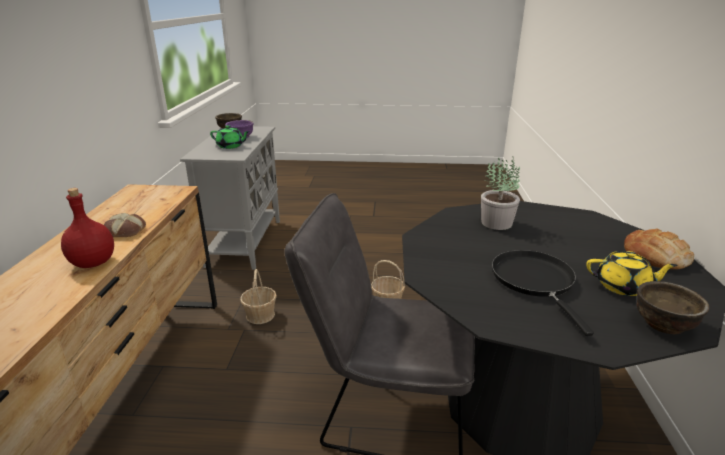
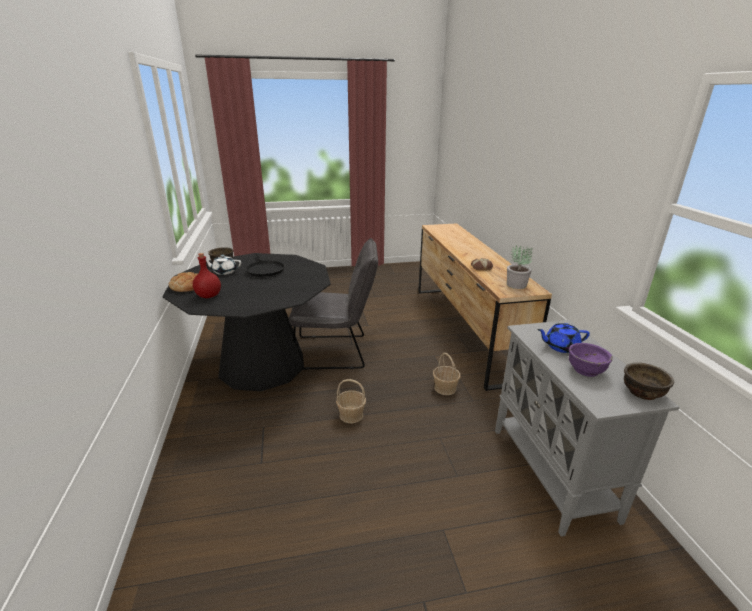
camera: 165 degrees right, 0 degrees up
(94, 263) = (466, 256): red bottle -> red bottle (208, 296)
(231, 146) = (560, 346): green teapot -> blue teapot
(496, 222) = (269, 295): potted plant -> potted plant (516, 285)
(623, 287) = (224, 272): yellow teapot -> white teapot

